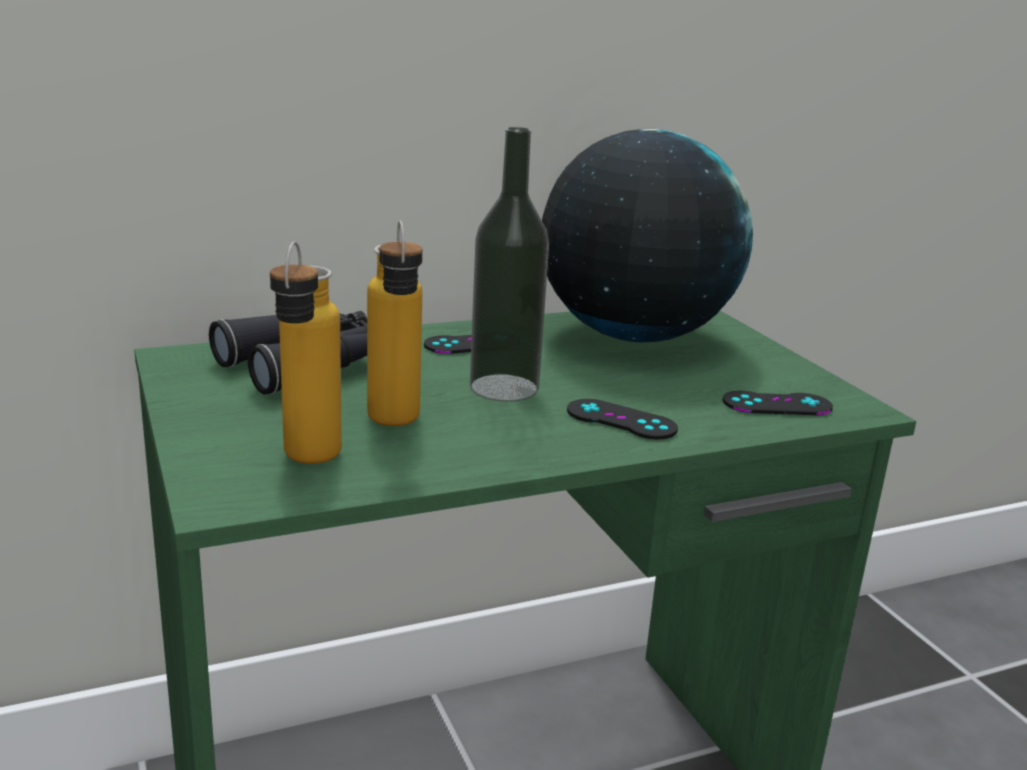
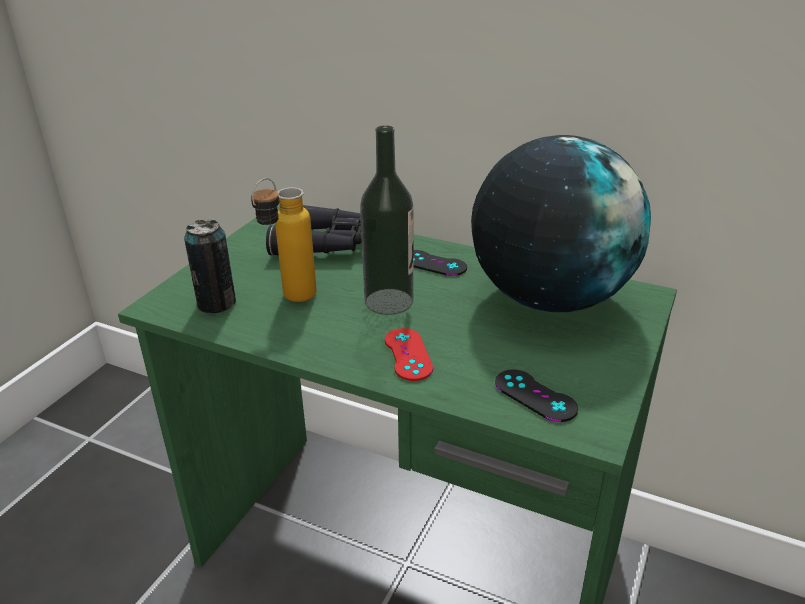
camera: 50 degrees right, 10 degrees up
(307, 464) = (216, 303): bottle -> can
(621, 420) = (408, 354): black game controller -> red game controller

